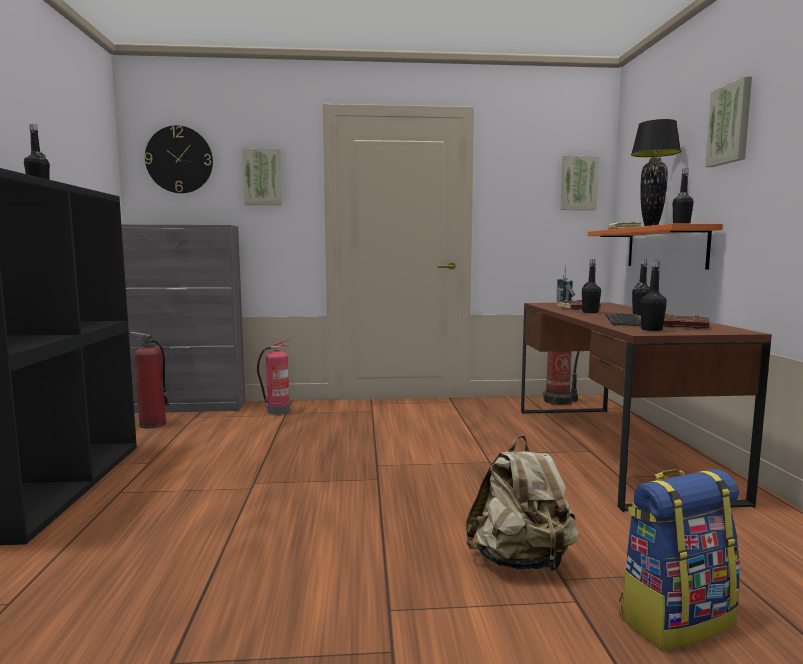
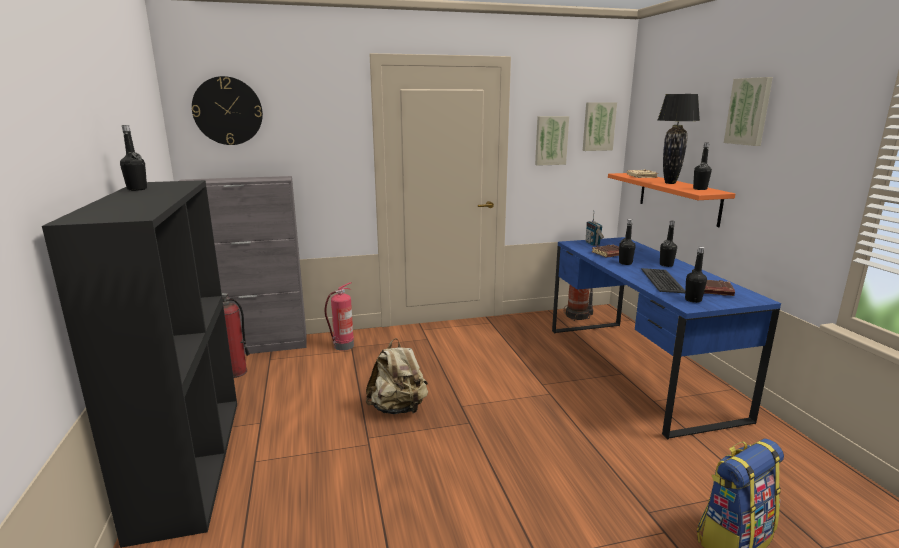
camera: 10 degrees left, 10 degrees up
(262, 177) = (313, 127): picture -> picture (551, 140)
(520, 561) = (613, 498): beige backpack -> beige backpack (398, 408)
(610, 448) = (636, 369): brown desk -> blue desk

